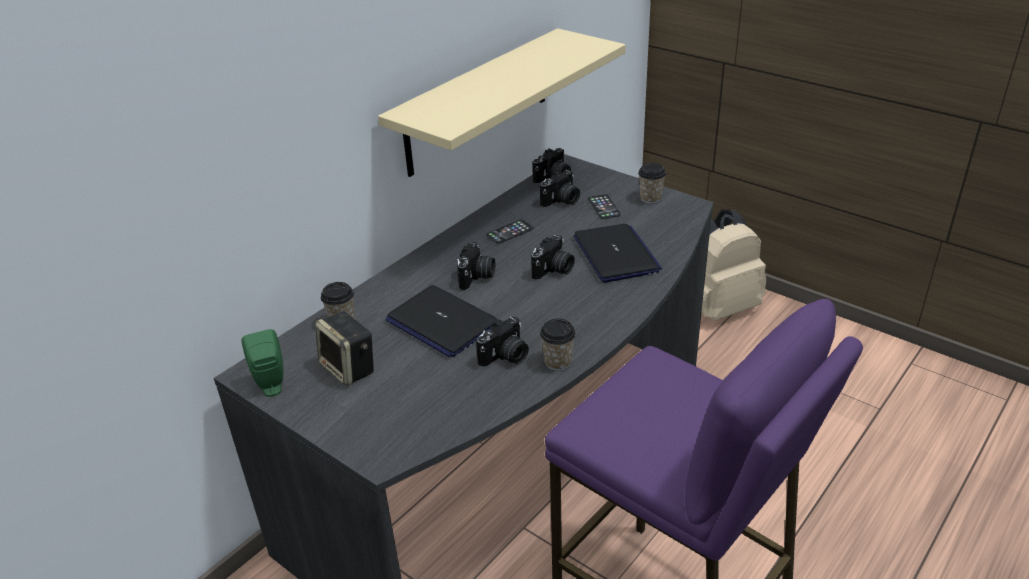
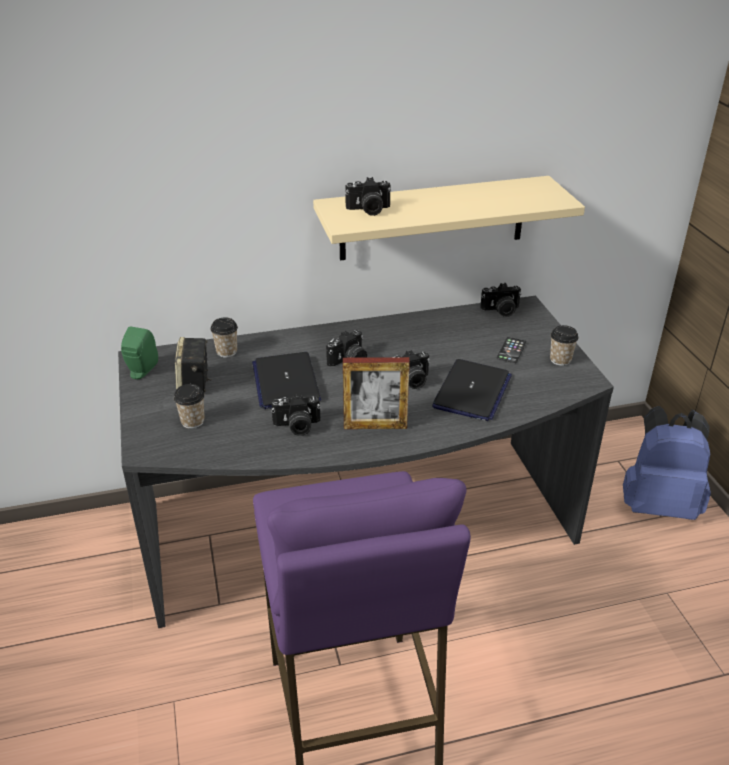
camera: 35 degrees right, 0 degrees up
(510, 232) = (413, 339): phone -> none
(558, 362) = (326, 448): cup -> cup (192, 421)
(561, 201) = (484, 331): camera -> camera (368, 210)
(574, 321) = (375, 426): none -> picture frame
(719, 307) = (658, 504): beige backpack -> blue backpack

